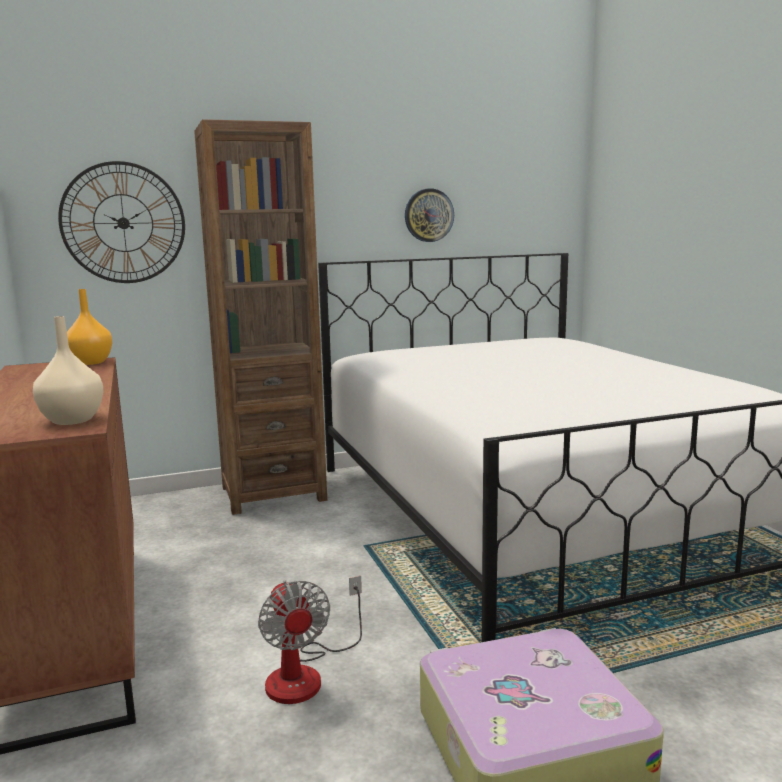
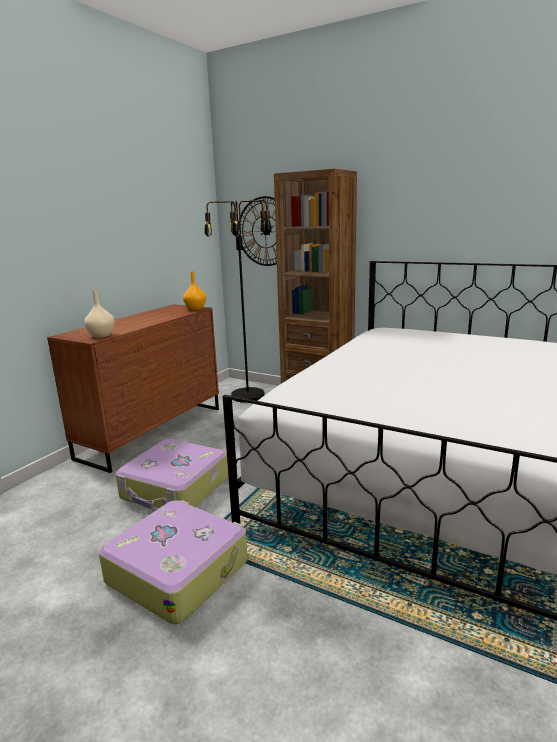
camera: 50 degrees right, 5 degrees up
(147, 520) = (248, 396): none -> floor lamp
(306, 673) = (175, 489): fan -> suitcase
(428, 215) = (460, 228): wall clock -> none

